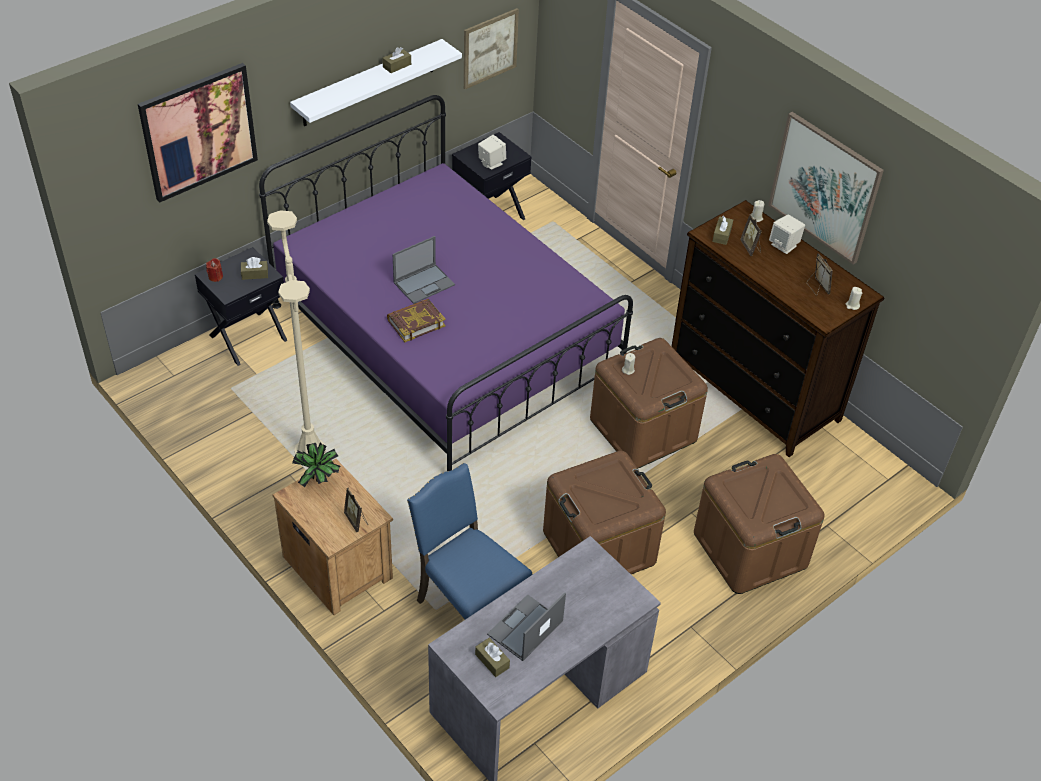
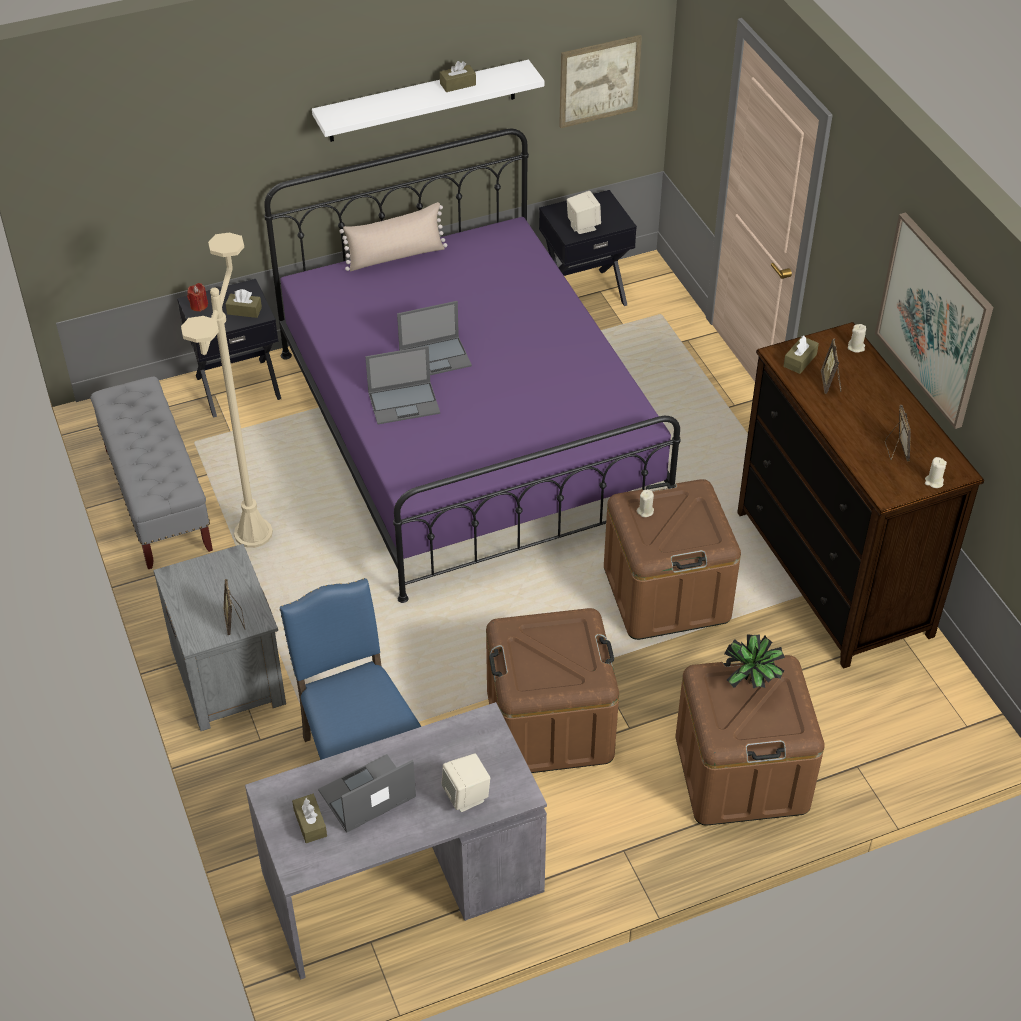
camera: 20 degrees right, 0 degrees up
(199, 132) = (187, 127): picture -> none
(220, 440) = (157, 499): none -> grey bench
(319, 483) = (211, 568): potted plant -> potted plant (751, 685)
(337, 565) = (229, 674): brown nightstand -> grey nightstand
(358, 210) = (396, 256): none -> beige pillow
(416, 323) = (404, 402): book -> laptop
(784, 245) = (877, 388): beige speaker -> beige speaker (466, 796)

